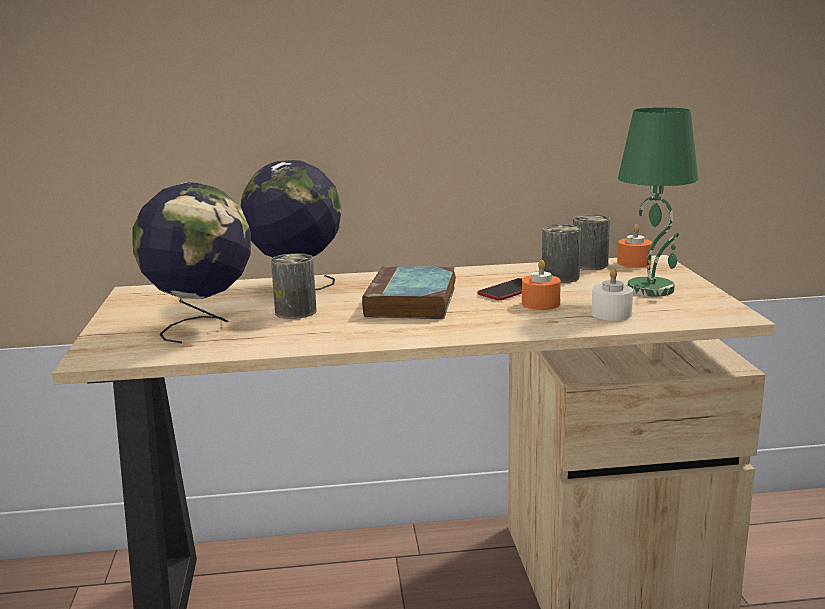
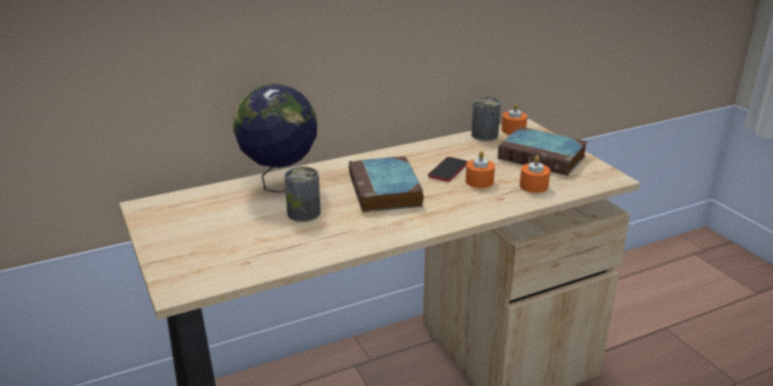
camera: 20 degrees left, 10 degrees up
(202, 326) = (240, 239): globe -> none
(560, 277) = (473, 151): can -> none
(611, 314) = (533, 186): white candle -> orange candle
(652, 289) = (543, 157): green table lamp -> book

